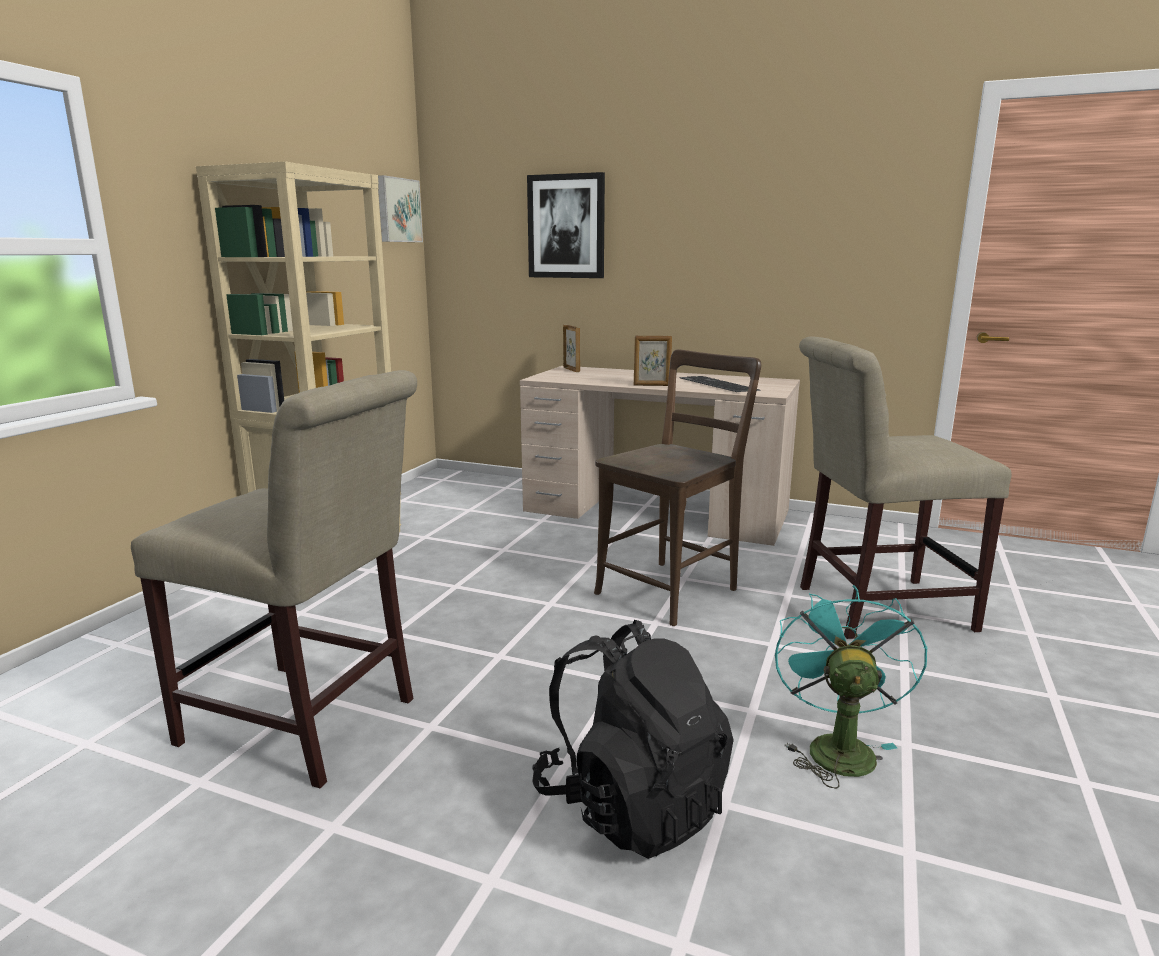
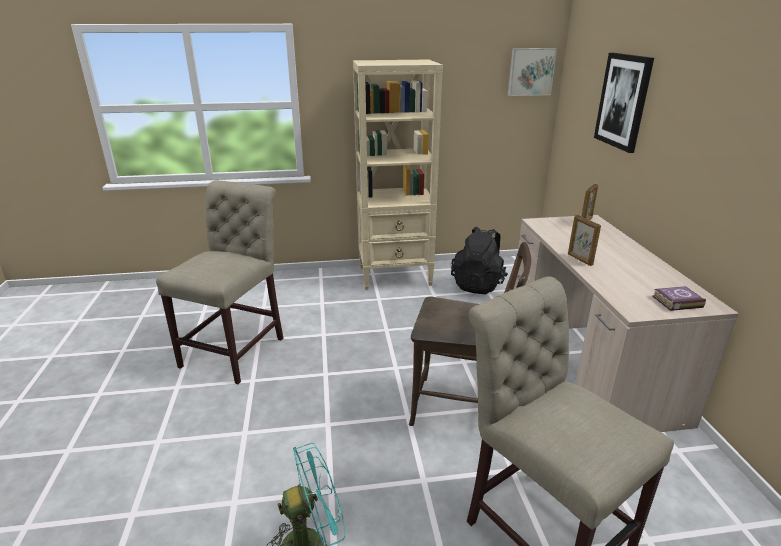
camera: 60 degrees right, 10 degrees up
(308, 724) = (237, 349): beige chair -> beige chair turned 150 degrees counterclockwise
(631, 805) = (220, 467): black backpack -> black backpack (478, 284)
(716, 384) = (631, 281): keyboard -> none
(765, 384) = (675, 301): none -> book

